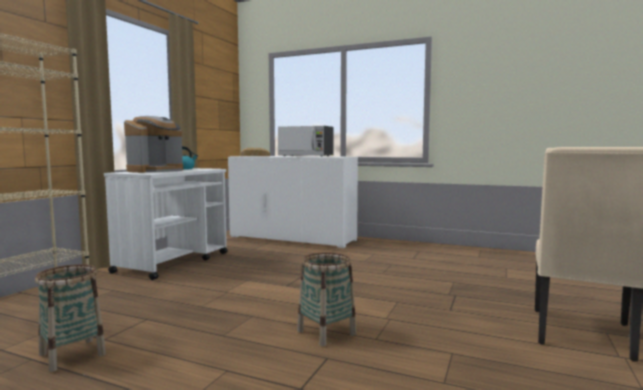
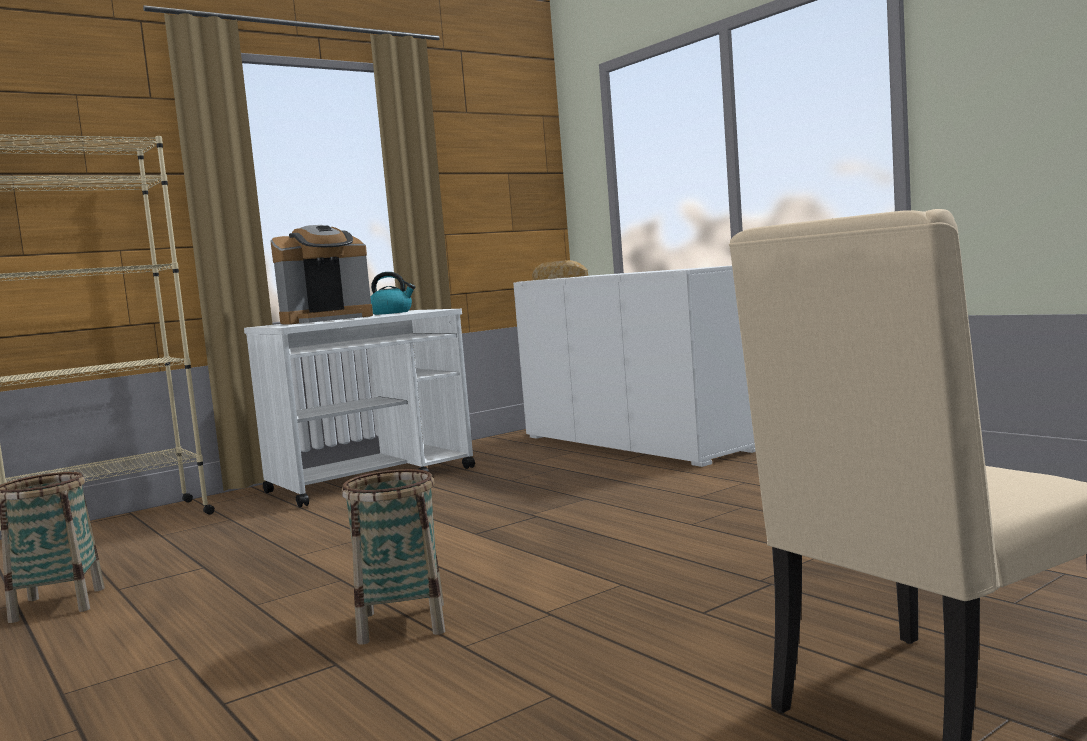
camera: 30 degrees right, 0 degrees up
(306, 156) = (642, 272): microwave -> none

